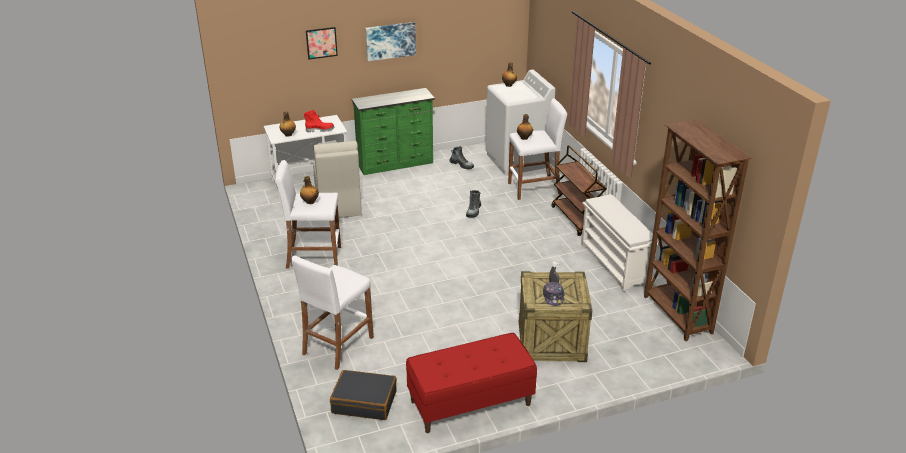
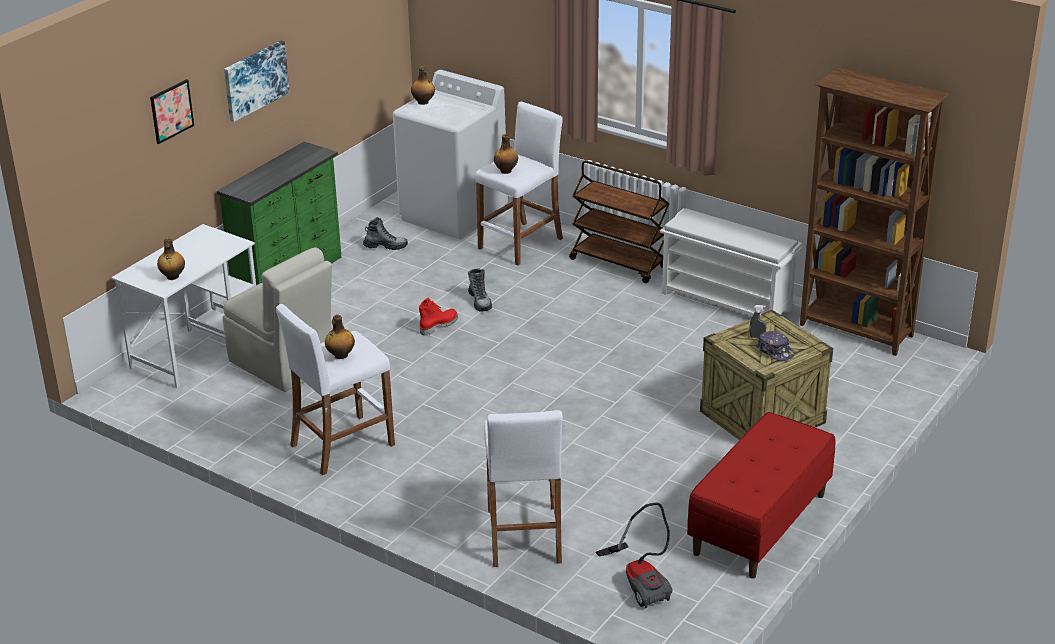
camera: 35 degrees left, 0 degrees up
(320, 130) = (211, 253): red boot -> red boot (438, 325)
(364, 402) = (642, 581): black suitcase -> vacuum cleaner

